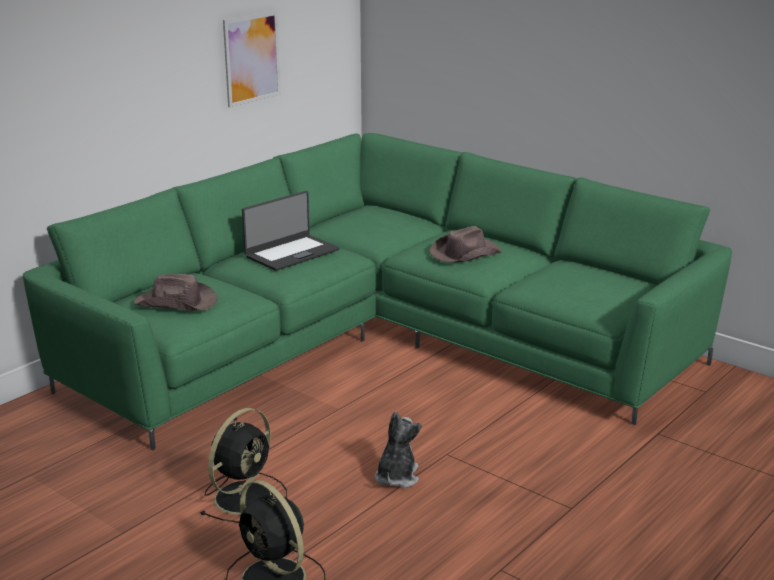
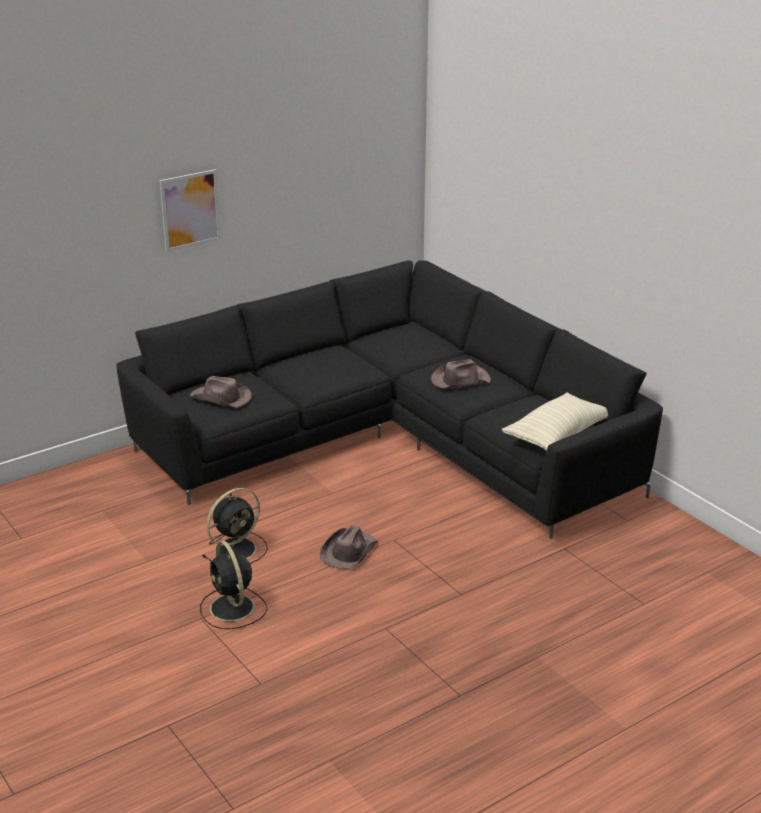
camera: 15 degrees right, 5 degrees up
(252, 58) = (317, 200): picture -> picture (190, 210)
(291, 253) = (325, 363): laptop -> none
(379, 342) = (391, 441): green sofa -> black sofa
(396, 477) = (348, 551): plush toy -> brown hat
(620, 296) = (557, 435): none -> beige pillow

